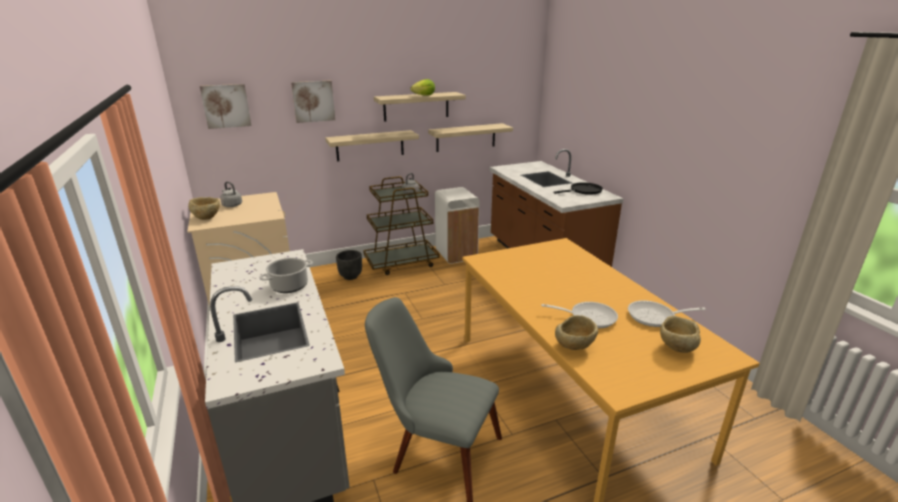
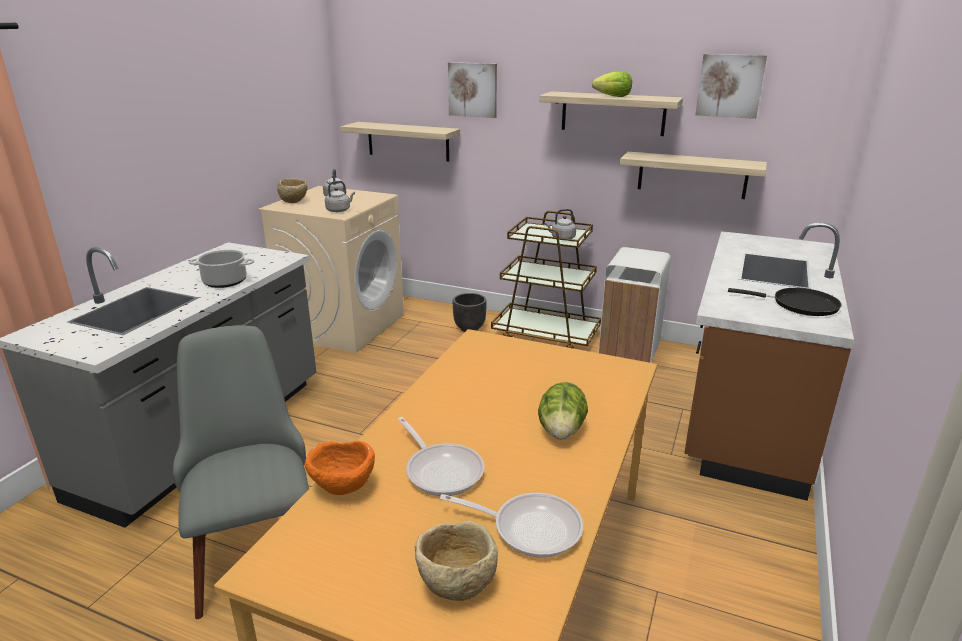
camera: 45 degrees right, 0 degrees up
(226, 106) = (380, 85): picture -> picture (730, 86)
(263, 213) = (339, 210): none -> grey kettle
(370, 145) = (538, 161): shelf -> shelf (408, 141)
(574, 347) = (343, 489): beige bowl -> orange bowl
(593, 279) = (561, 431): none -> lettuce
(655, 317) = (529, 527): frying pan -> frying pan turned 150 degrees clockwise

